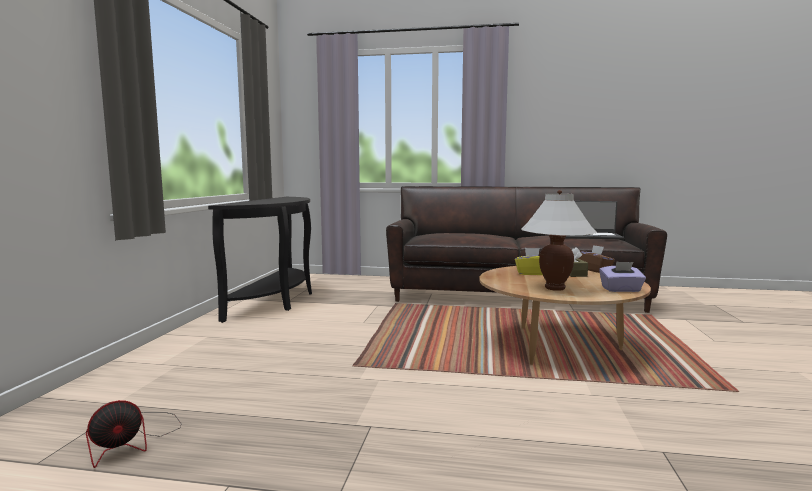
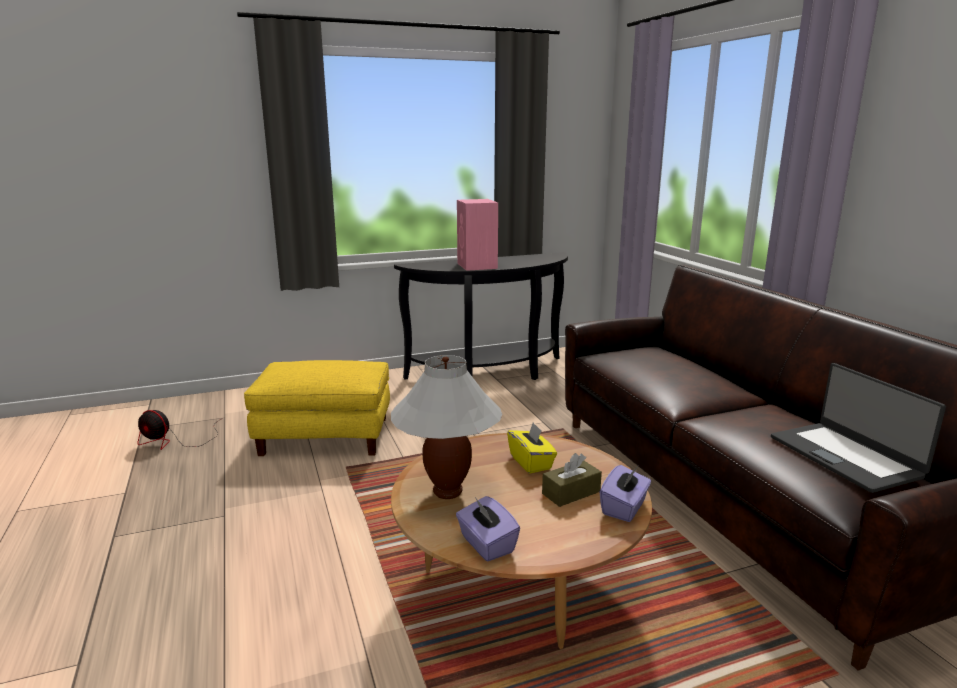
camera: 60 degrees right, 10 degrees up
(277, 201) = (477, 266): none -> pink speaker
(277, 364) = (326, 435): none -> yellow ottoman
(594, 270) = (624, 508): brown tissue box -> purple tissue box

